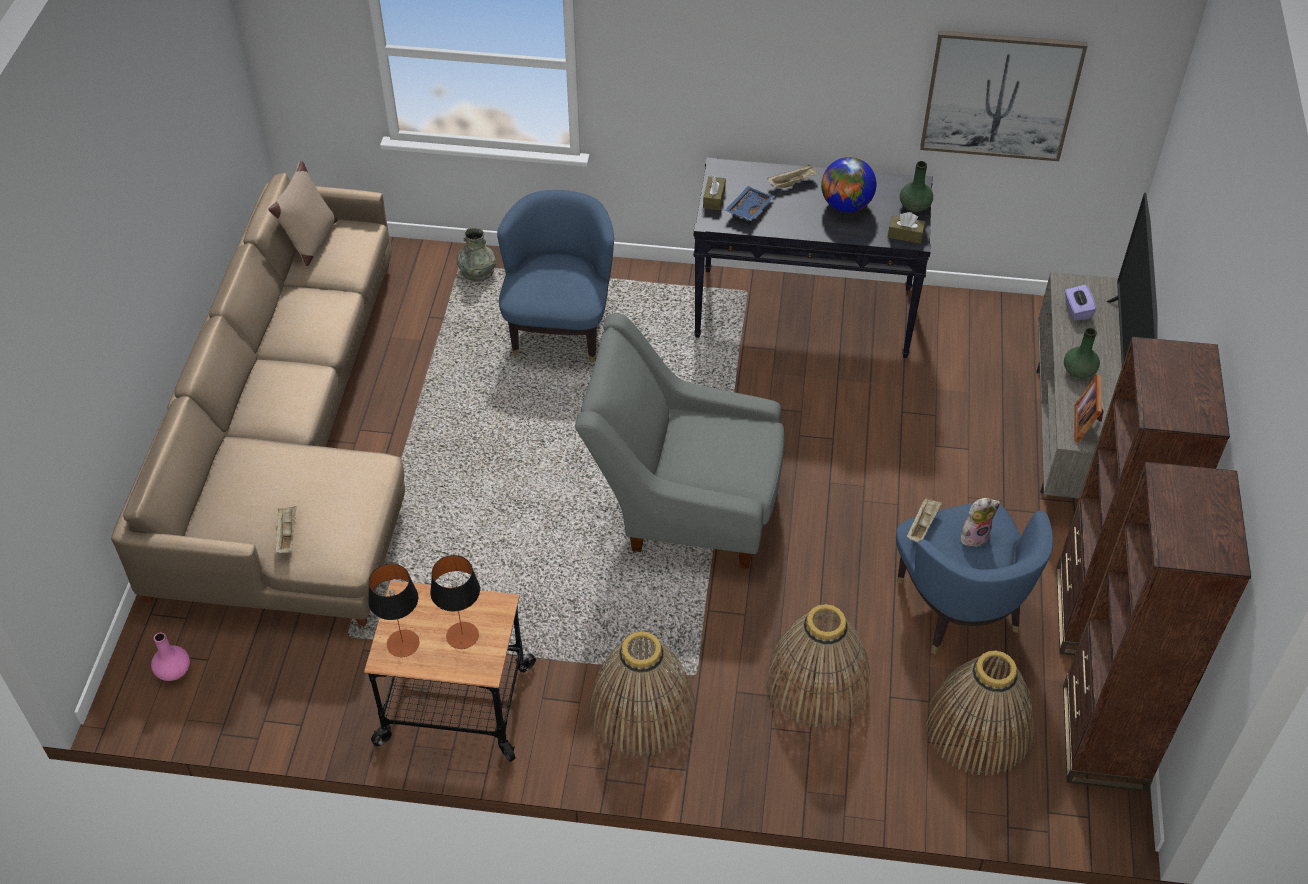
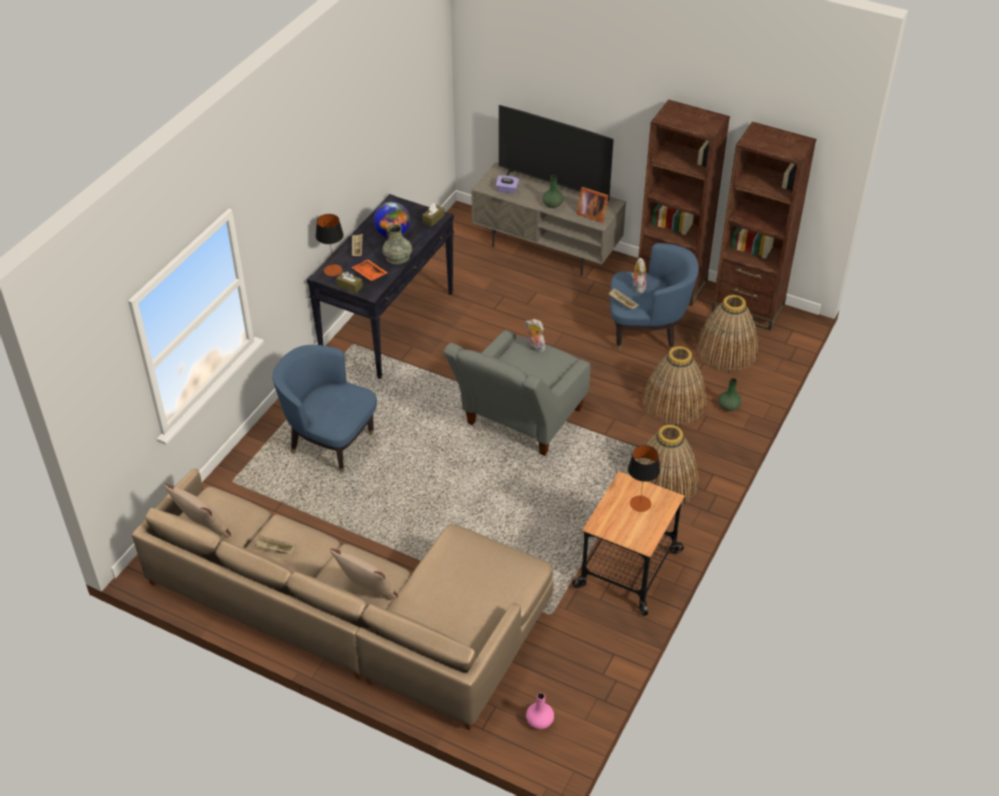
camera: 70 degrees left, 5 degrees down
(256, 410) = (367, 592): none -> beige pillow
(287, 535) = (498, 593): beige tray -> beige tray (275, 549)
(402, 643) = (635, 533): table lamp -> table lamp (333, 270)
(477, 271) = (245, 473): grey vase -> grey vase (398, 257)
(748, 208) = (369, 274): blue tray -> orange tray
(760, 446) = (534, 348): none -> plush toy
(914, 206) = (411, 208): green vase -> green vase (729, 407)
(1000, 95) = (401, 119): picture -> none

